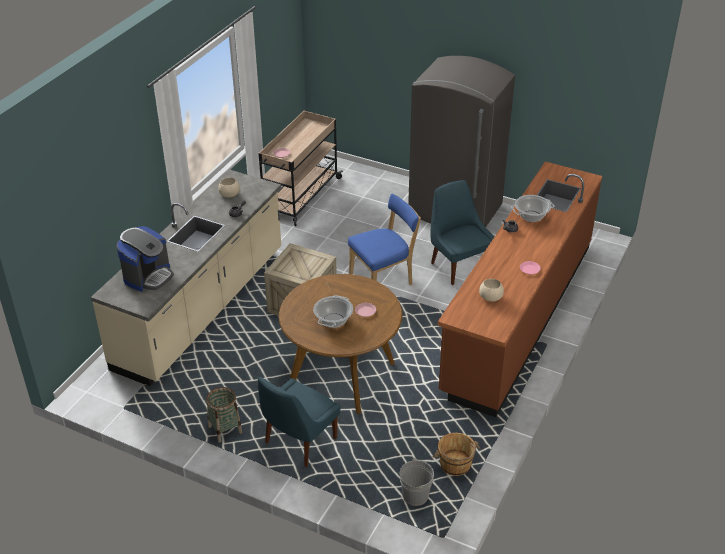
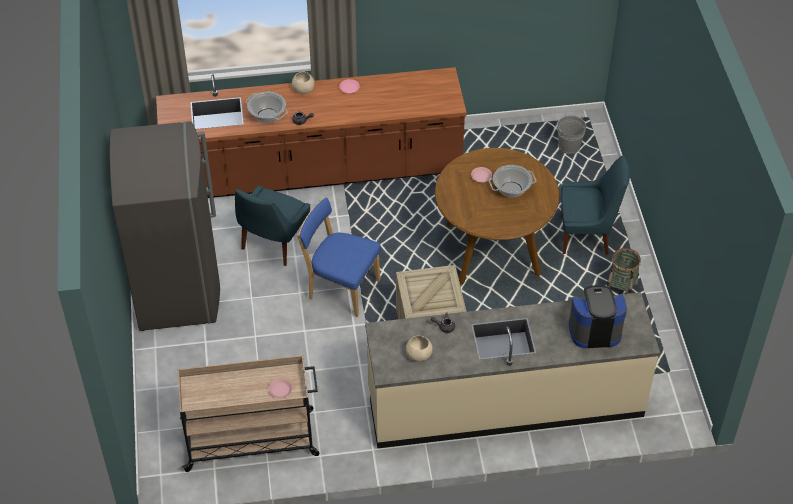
camera: 125 degrees left, 10 degrees up
(455, 465) = (520, 139): brown bucket -> none
(490, 297) = (407, 96): beige bowl -> beige bowl (303, 89)

